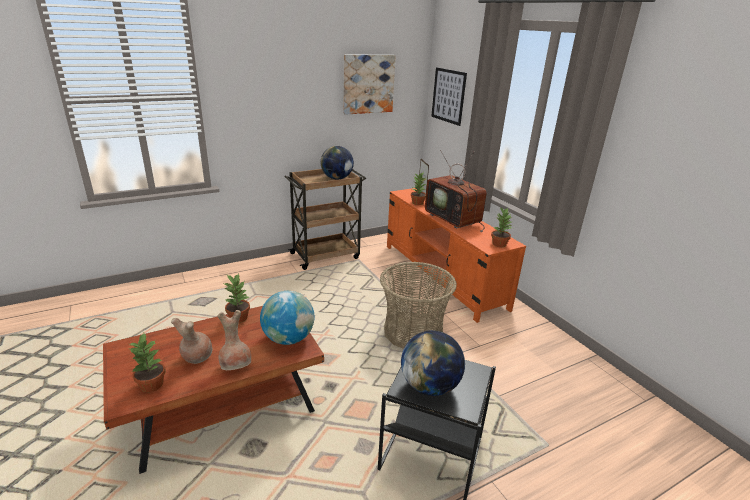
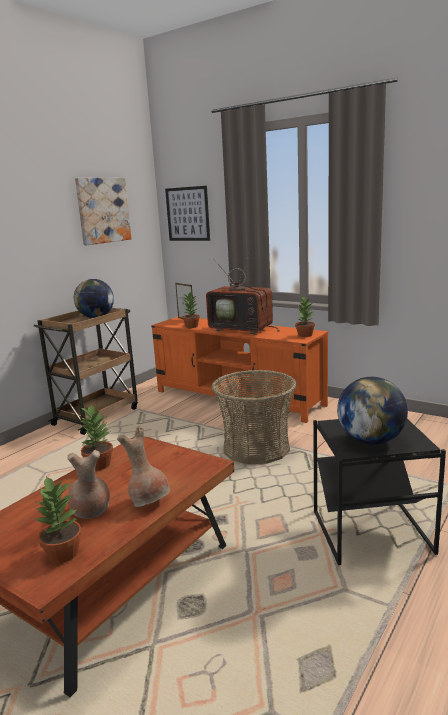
camera: 25 degrees left, 10 degrees down
(288, 338) = (180, 462): globe -> none

